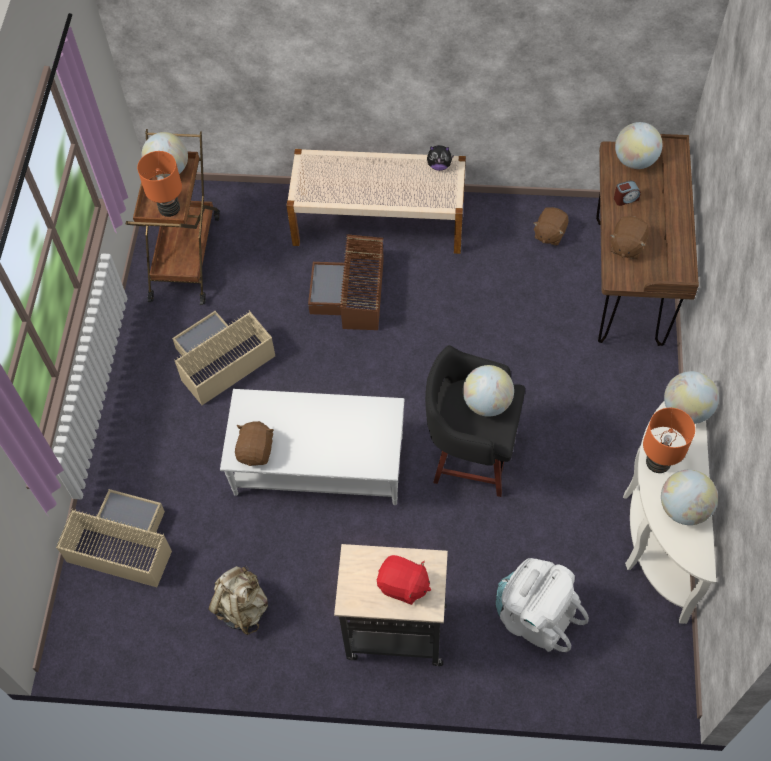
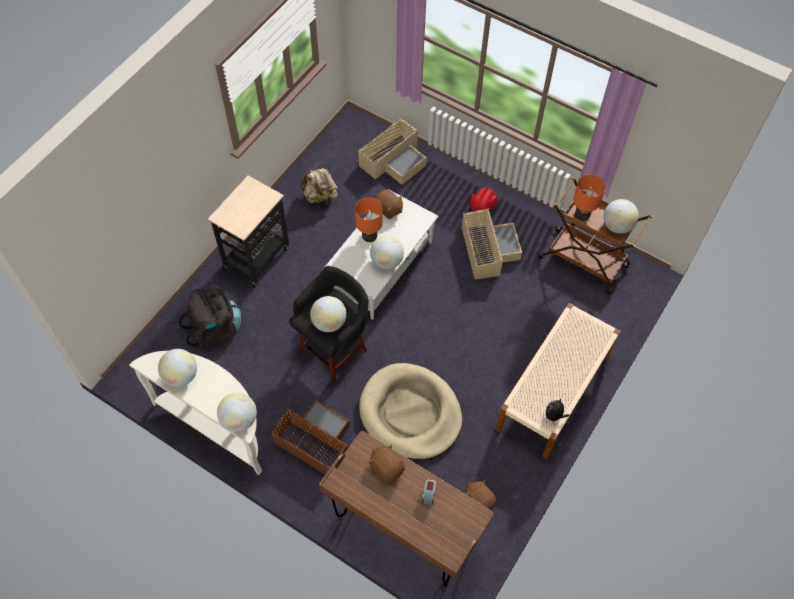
camera: 115 degrees right, 0 degrees up
(352, 294) = (498, 344): brown storage box -> brown storage box (315, 441)
(403, 586) = (239, 210): red plush toy -> red plush toy (482, 206)
(497, 338) = (410, 413): none -> beige dog bed
(535, 616) = (215, 329): white backpack -> black backpack
(635, 161) = (460, 525): globe -> globe (387, 261)
(658, 462) = (218, 381): orange table lamp -> orange table lamp (369, 236)

